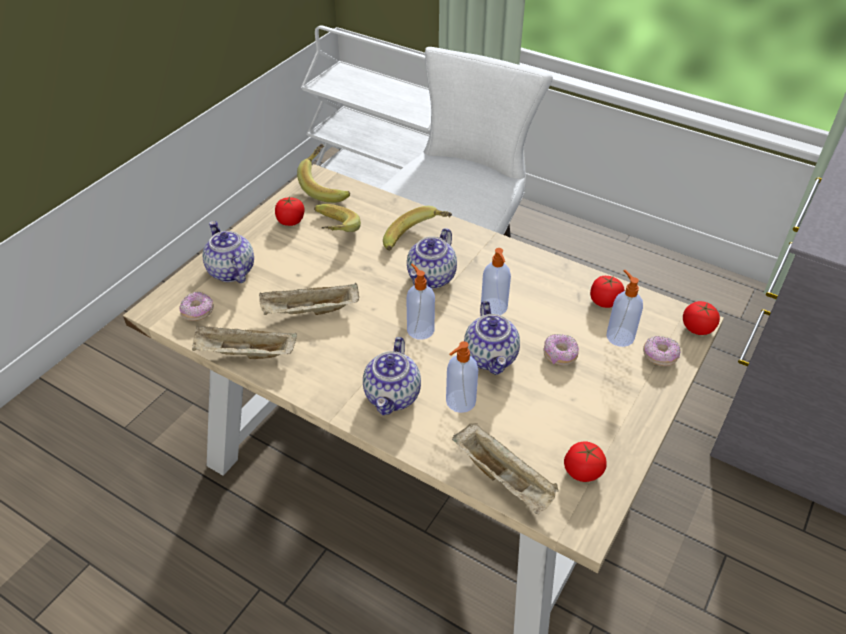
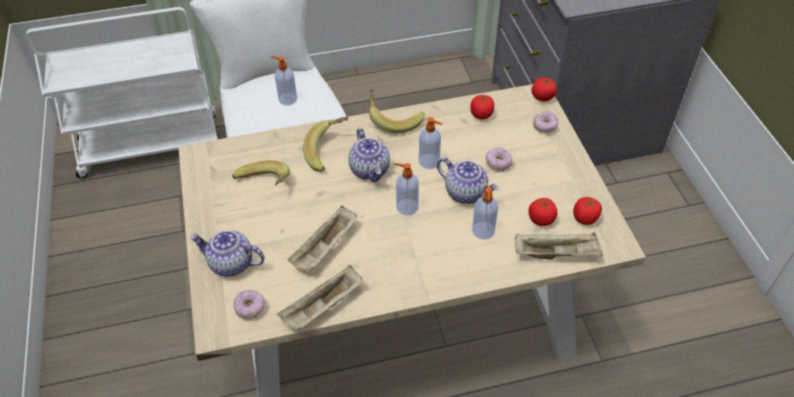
camera: 45 degrees left, 5 degrees up
(290, 221) = (223, 198): tomato -> tomato (541, 219)
(327, 186) = (214, 156): banana -> banana (393, 119)
(393, 396) = (445, 258): teapot -> none
(619, 336) = (513, 129): soap dispenser -> soap dispenser (287, 99)

